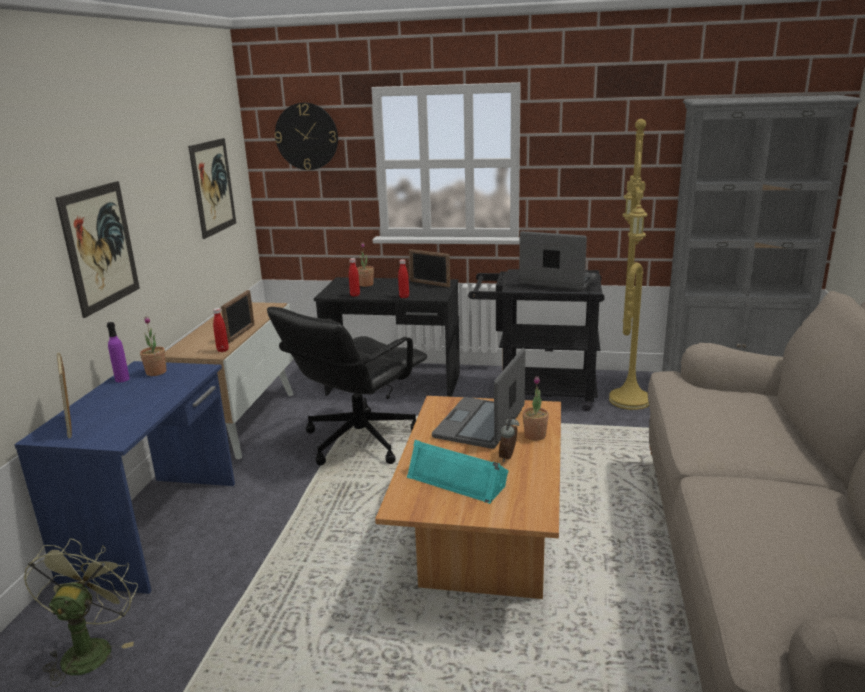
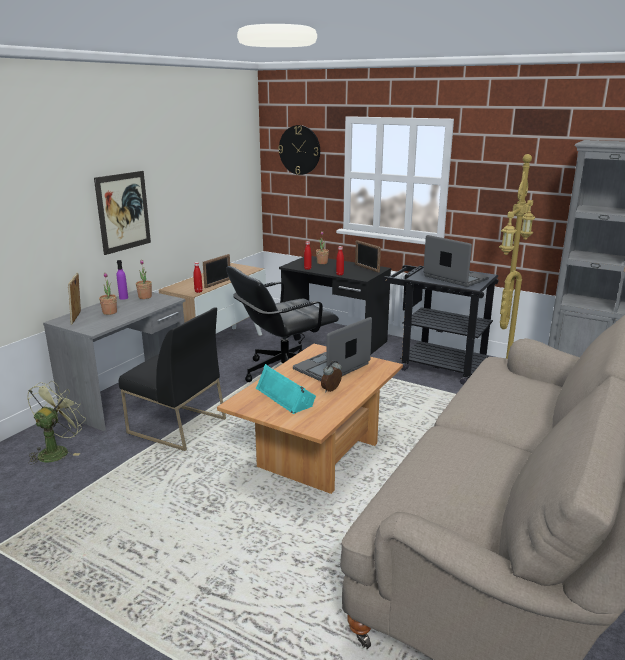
camera: 20 degrees right, 0 degrees up
(156, 528) = (129, 397): blue desk -> grey desk
(213, 187) = (225, 181): picture -> none
(259, 556) = (176, 426): none -> black chair
(535, 435) = (362, 381): potted plant -> potted plant (109, 312)

